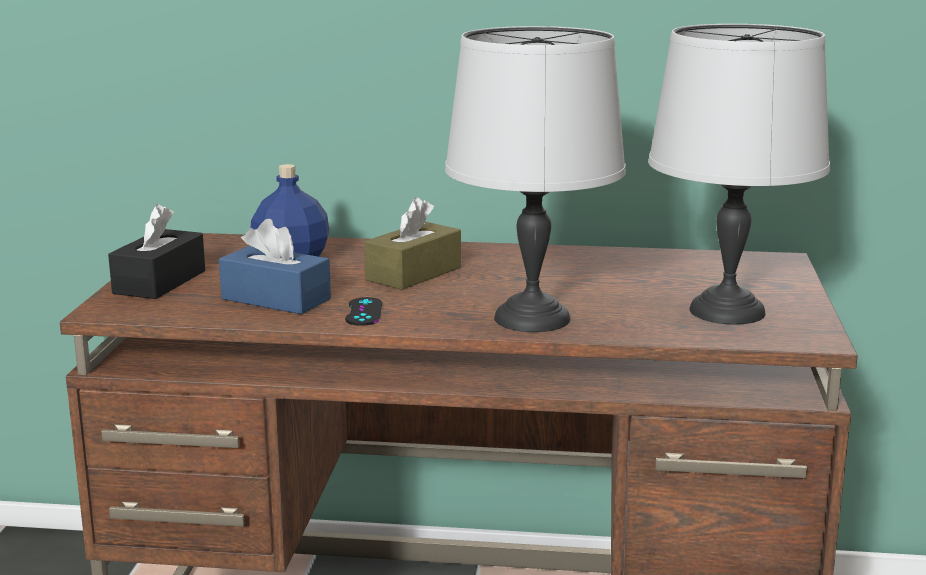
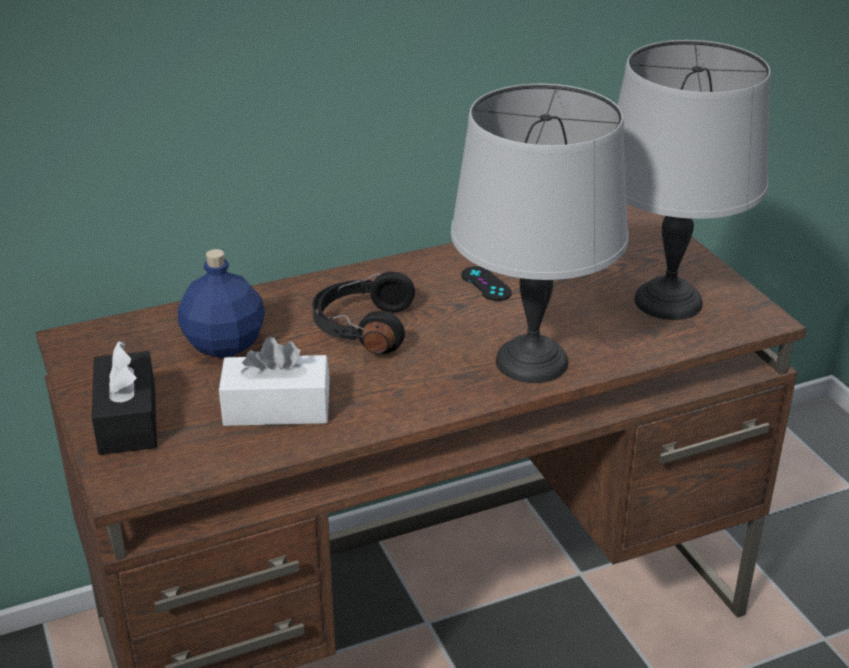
camera: 30 degrees left, 15 degrees up
(276, 299) = (277, 408): blue tissue box -> white tissue box
(364, 312) = (380, 400): black game controller -> black game controller (486, 284)
(413, 273) = (362, 328): brown tissue box -> black headphones

